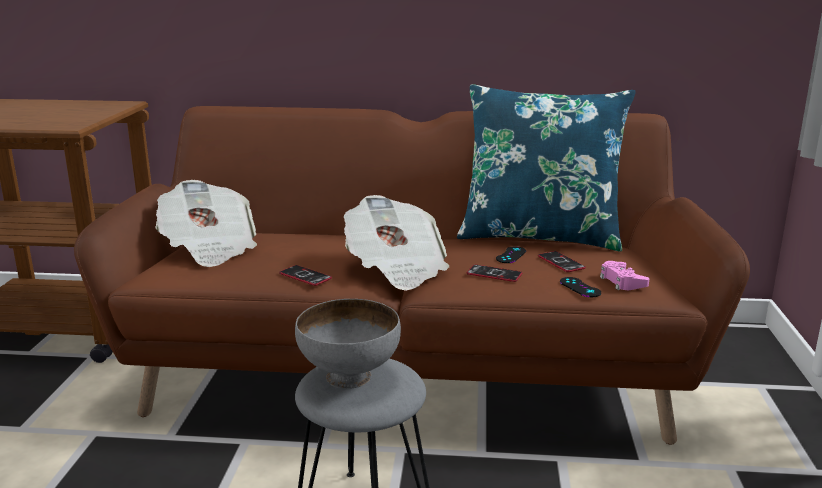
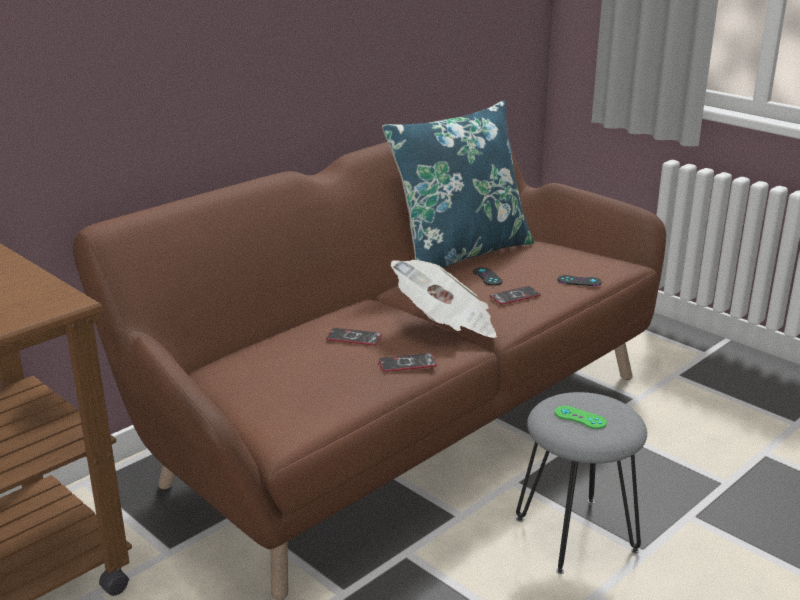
camera: 50 degrees left, 5 degrees up
(209, 248) = (260, 383): newspaper -> none
(350, 377) = (580, 418): grey bowl -> green game controller
(561, 262) = (527, 268): phone -> phone (354, 337)
(622, 281) = (587, 265): pink game controller -> none

